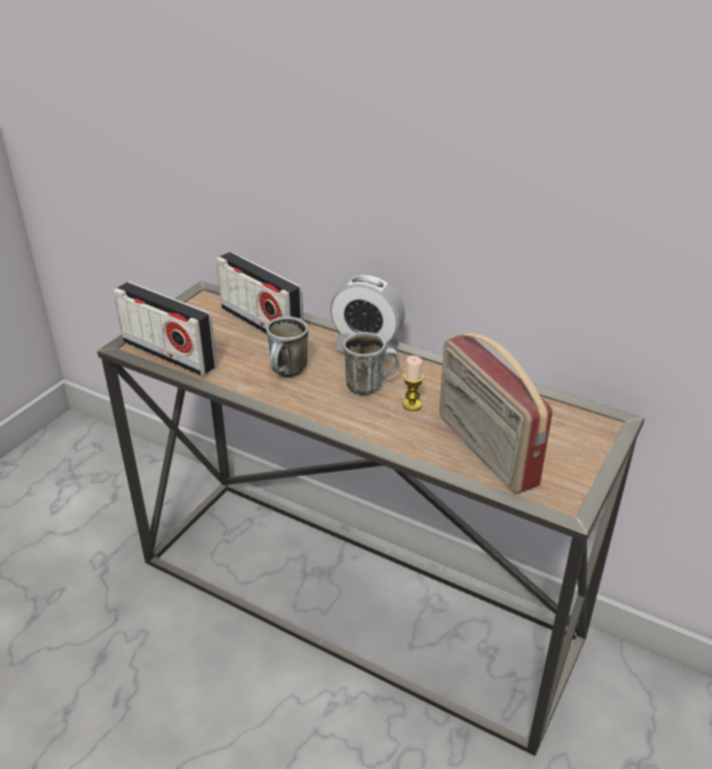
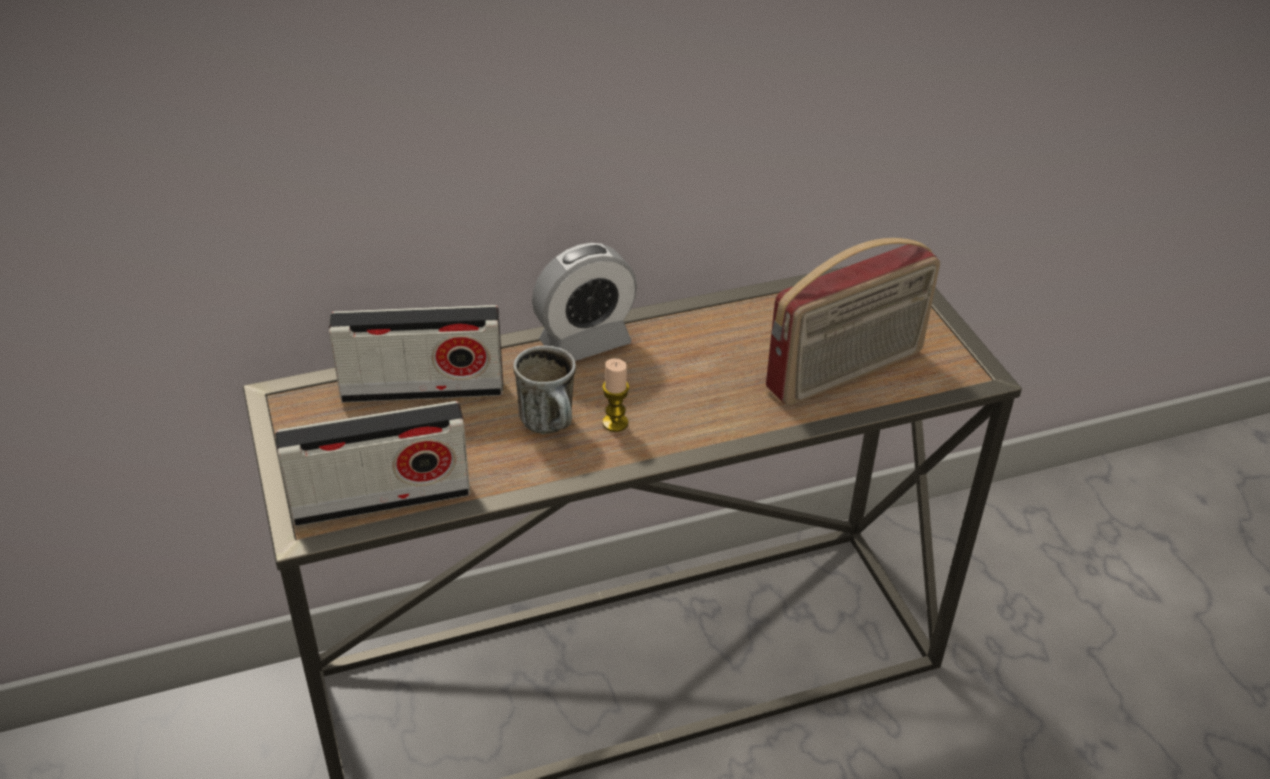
camera: 50 degrees left, 5 degrees up
(370, 385) = (652, 380): mug -> none
(412, 405) = (722, 373): candle -> candle (615, 423)
(484, 450) = (846, 372): radio -> radio turned 45 degrees counterclockwise

